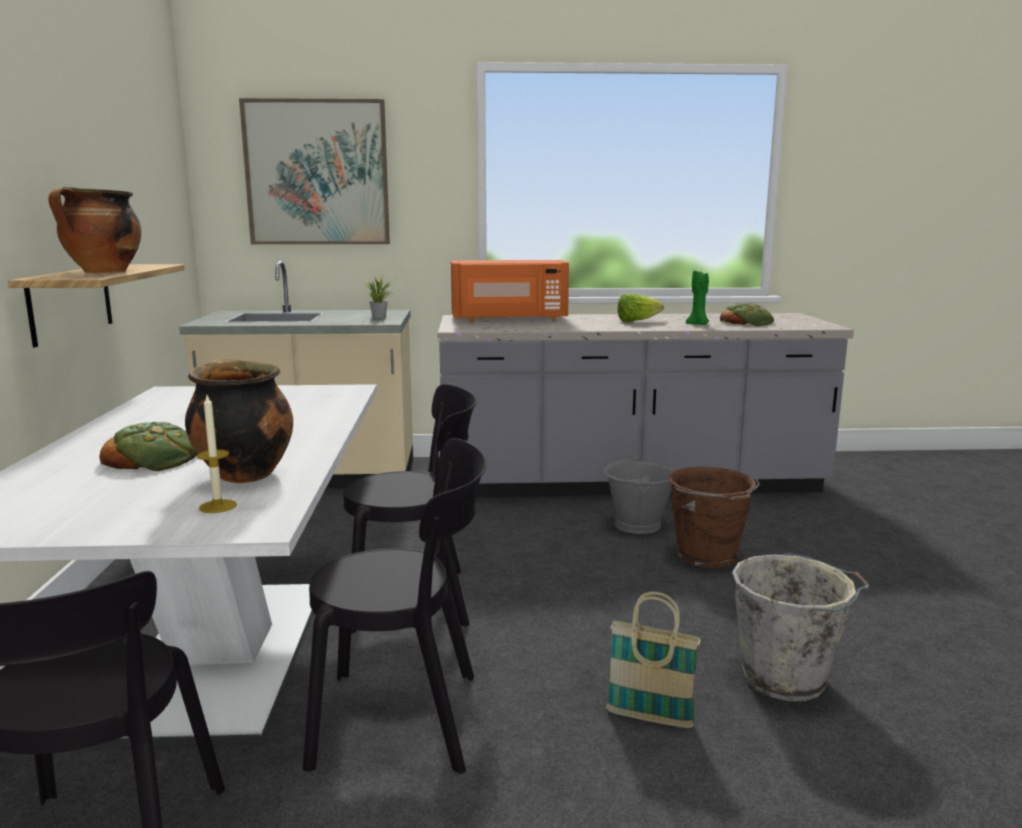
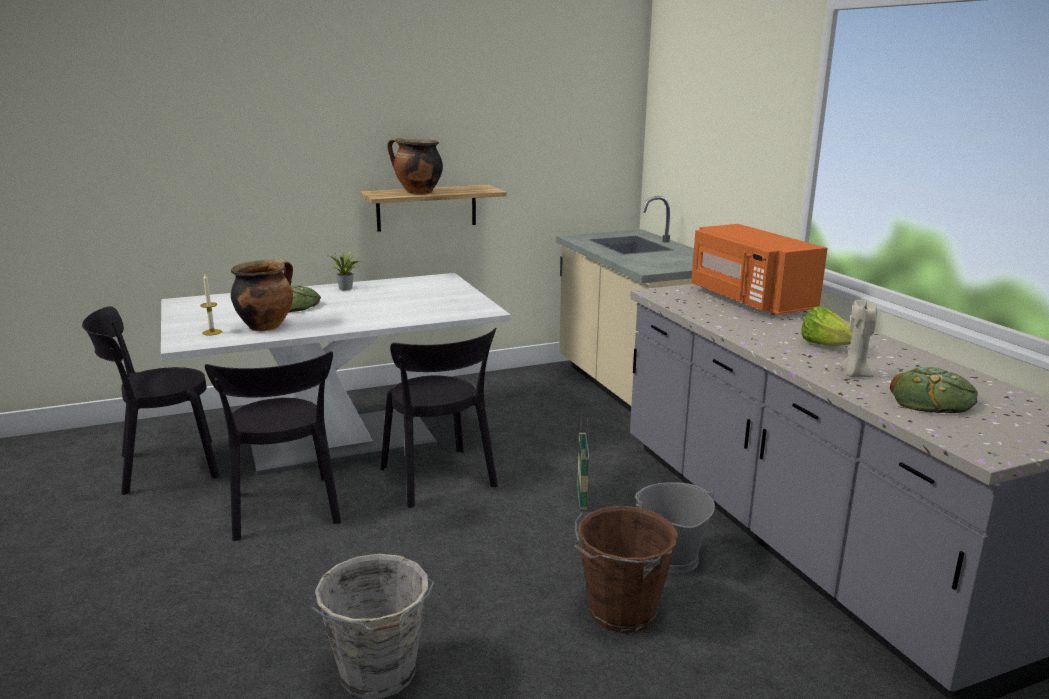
camera: 70 degrees right, 5 degrees up
(317, 173) = (707, 117): picture -> none
(381, 317) = (674, 265): potted plant -> potted plant (346, 289)
(649, 718) = (302, 604): basket -> basket (581, 498)
(698, 324) = (854, 374): green candle -> beige candle

